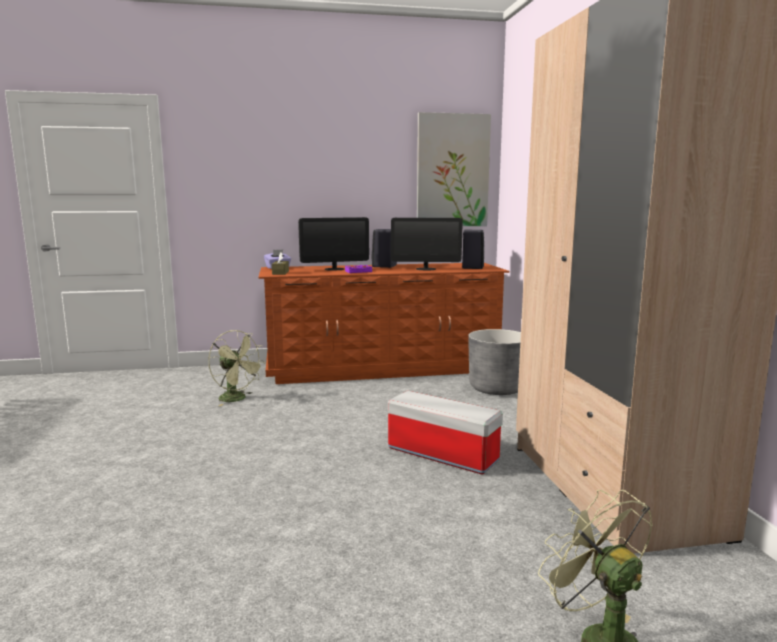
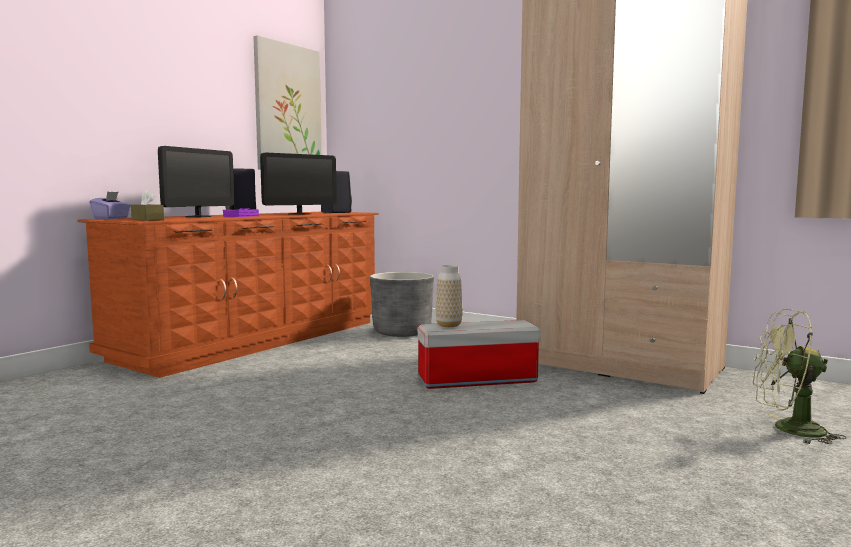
camera: 45 degrees left, 5 degrees down
(237, 399) = (145, 401): green fan -> none
(421, 398) = (449, 325): none -> vase

